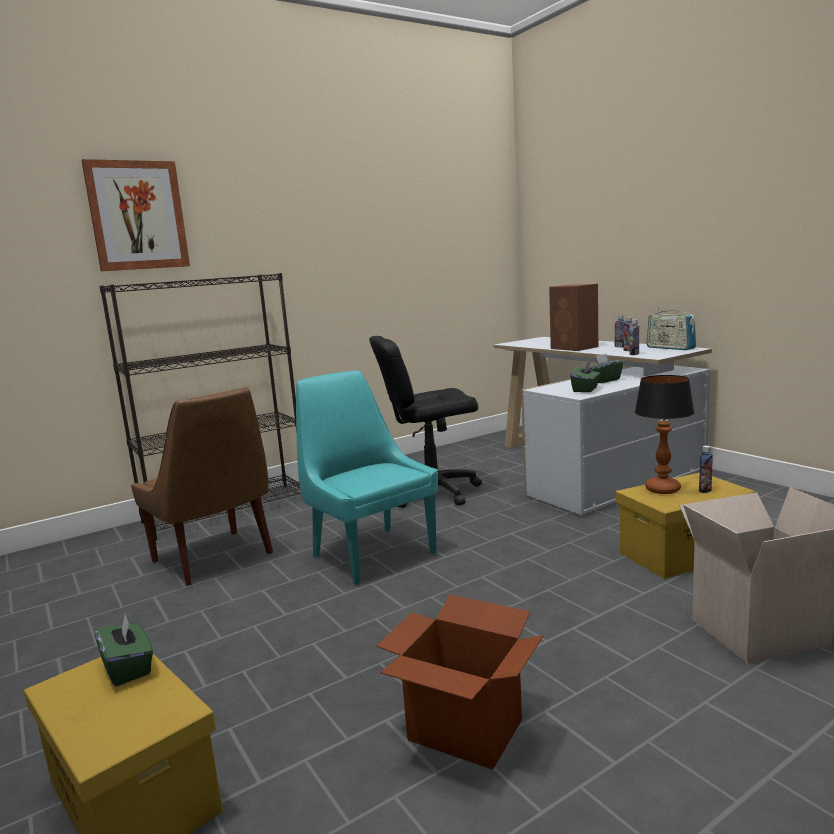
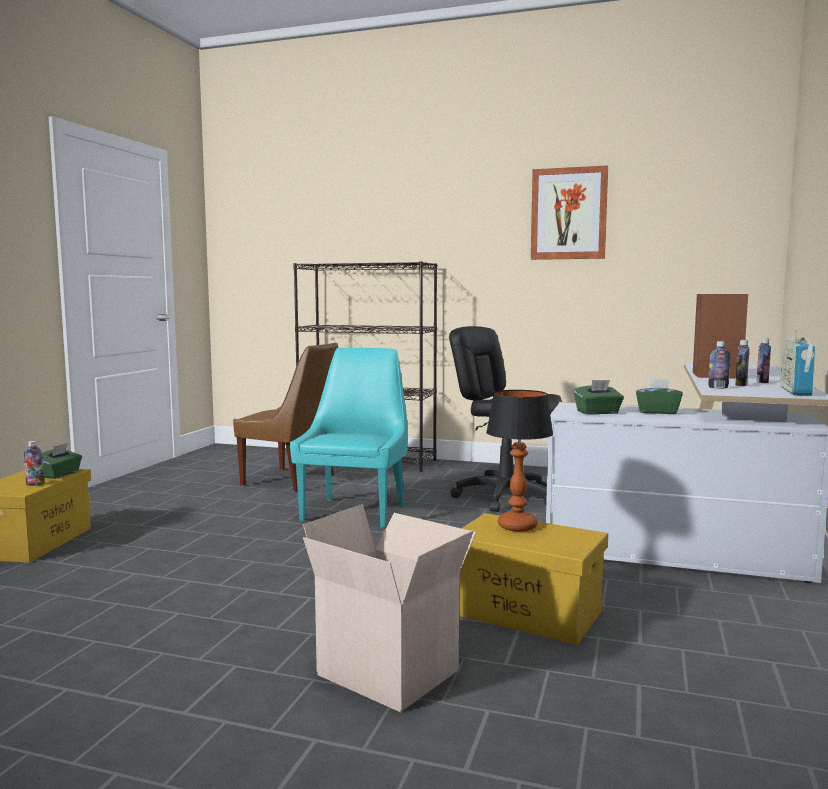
camera: 50 degrees right, 5 degrees down
(137, 216) = (350, 213): picture -> picture (568, 214)
(215, 558) = (292, 480): brown chair -> brown chair turned 75 degrees counterclockwise
(464, 730) = (137, 595): cardboard box -> none
(705, 490) = (544, 540): bottle -> bottle (35, 484)

